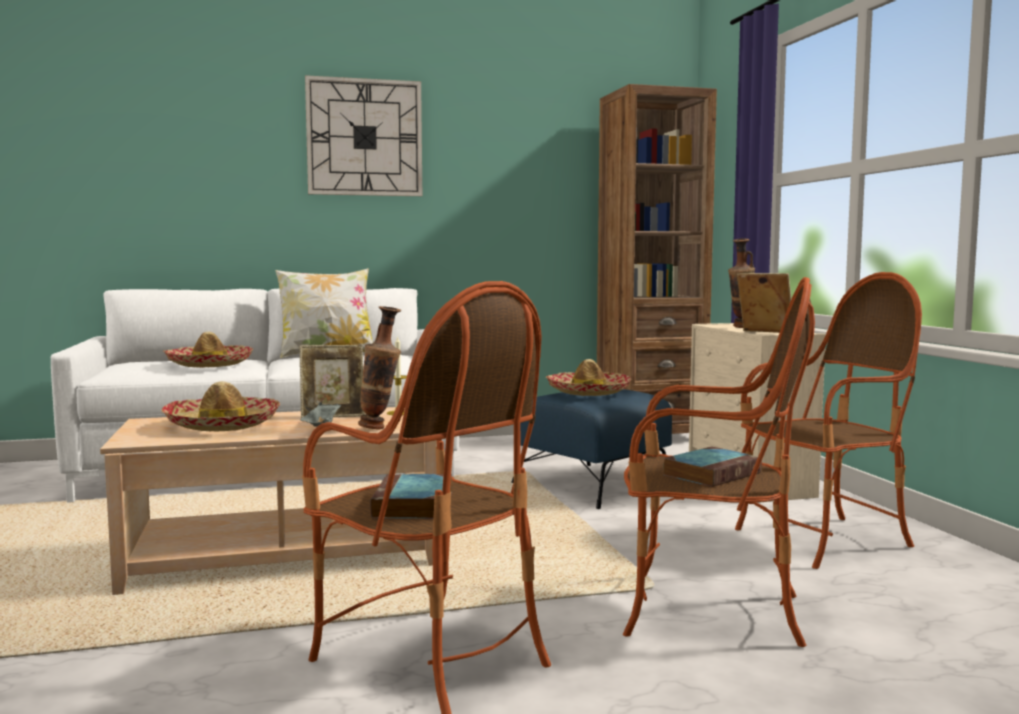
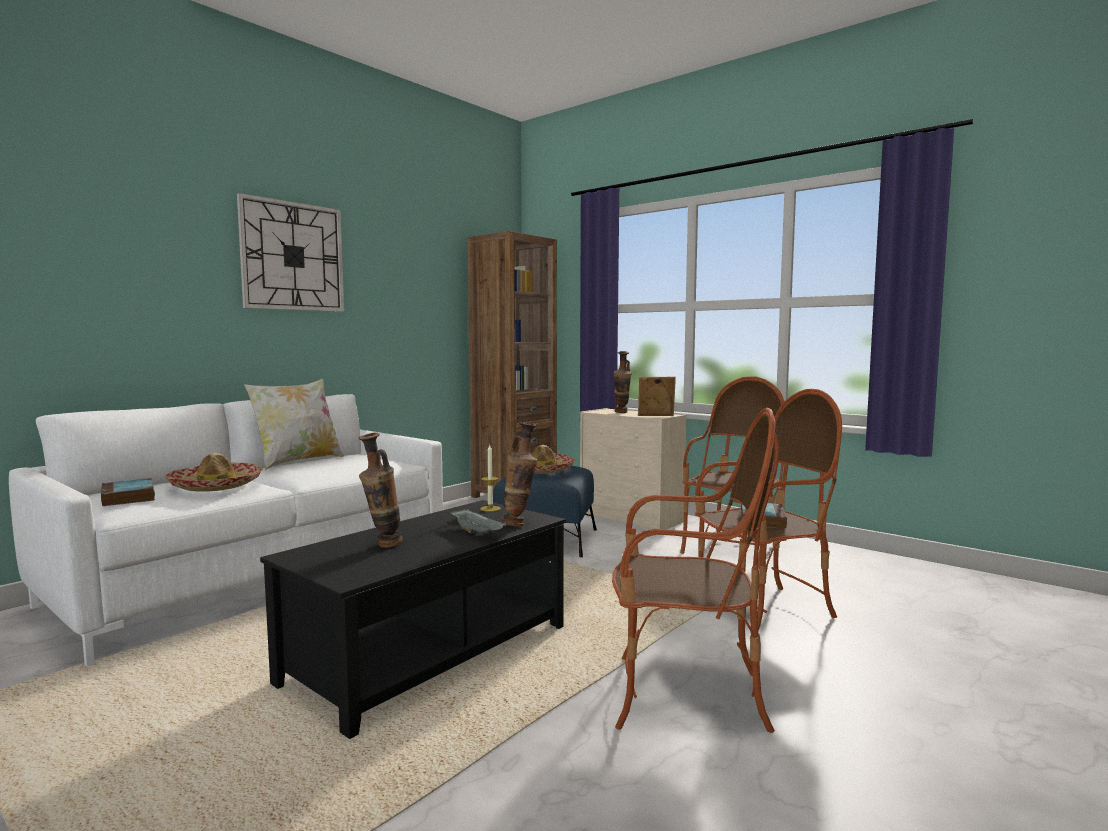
camera: 35 degrees left, 0 degrees up
(222, 425) = (382, 546): hat -> vase
(283, 555) = (429, 653): beige coffee table -> black coffee table
(333, 415) = (447, 520): picture frame -> none
(414, 505) = (681, 581): book -> book (129, 497)

